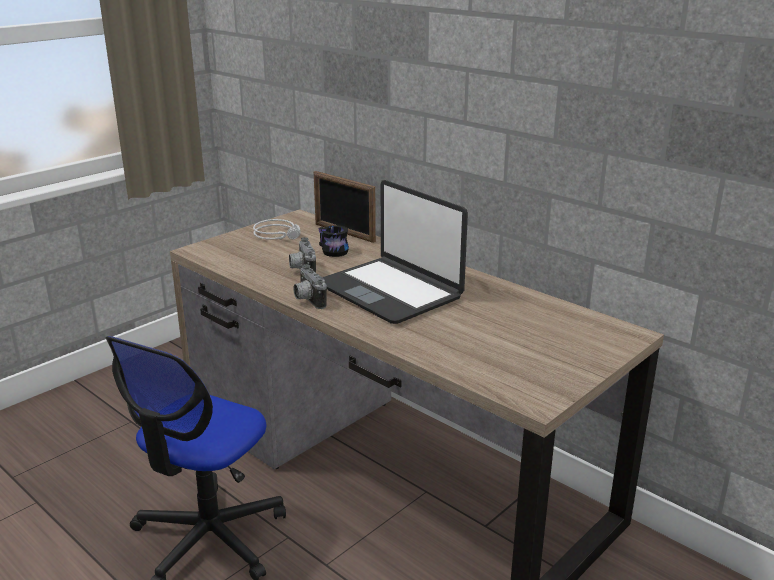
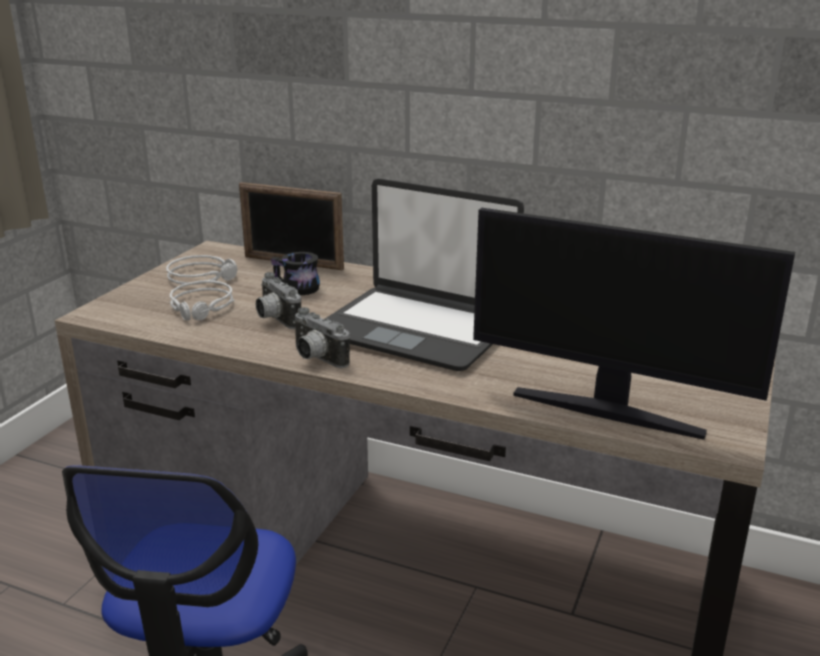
camera: 20 degrees left, 0 degrees up
(263, 255) = (203, 307): none -> grey headphones
(472, 367) = (607, 410): none -> monitor

